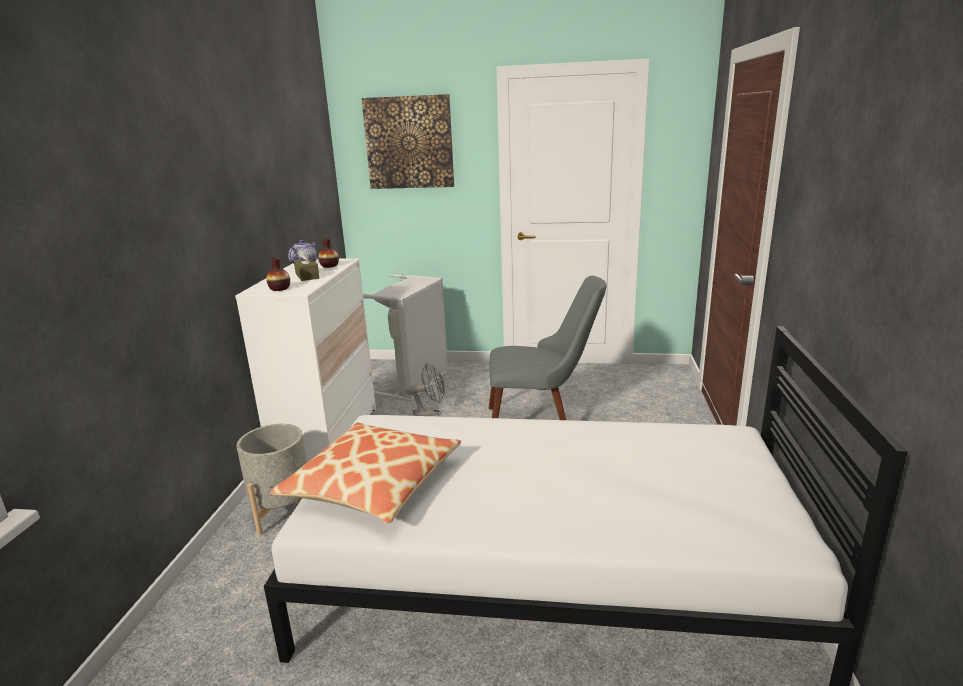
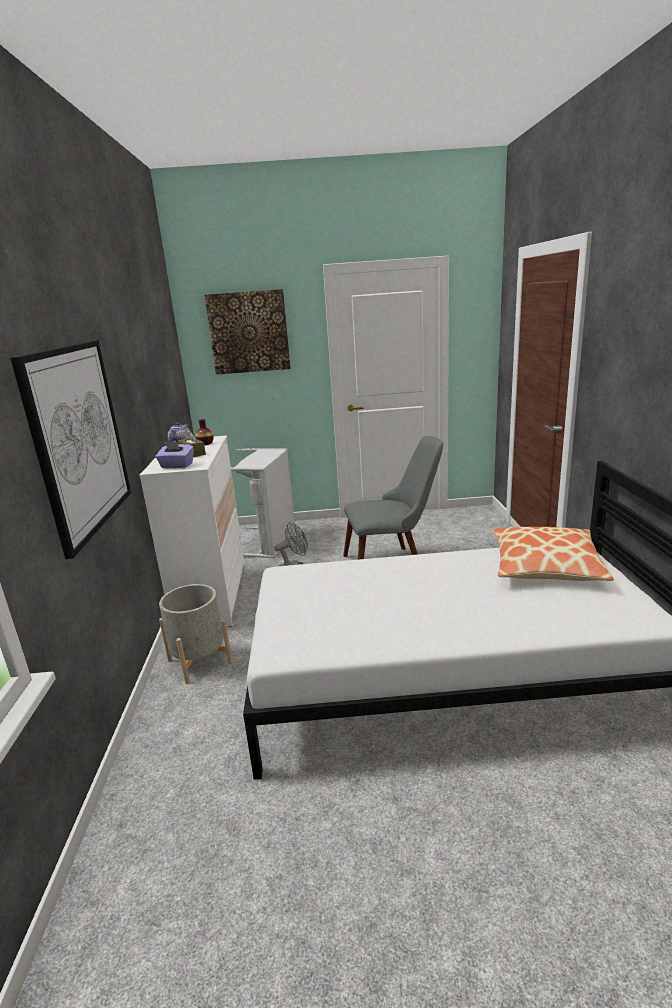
camera: 10 degrees left, 0 degrees up
(136, 252) = (79, 439): none -> picture
(279, 289) = (177, 466): vase -> purple tissue box
(373, 484) = (310, 619): pillow -> pillow (545, 566)

